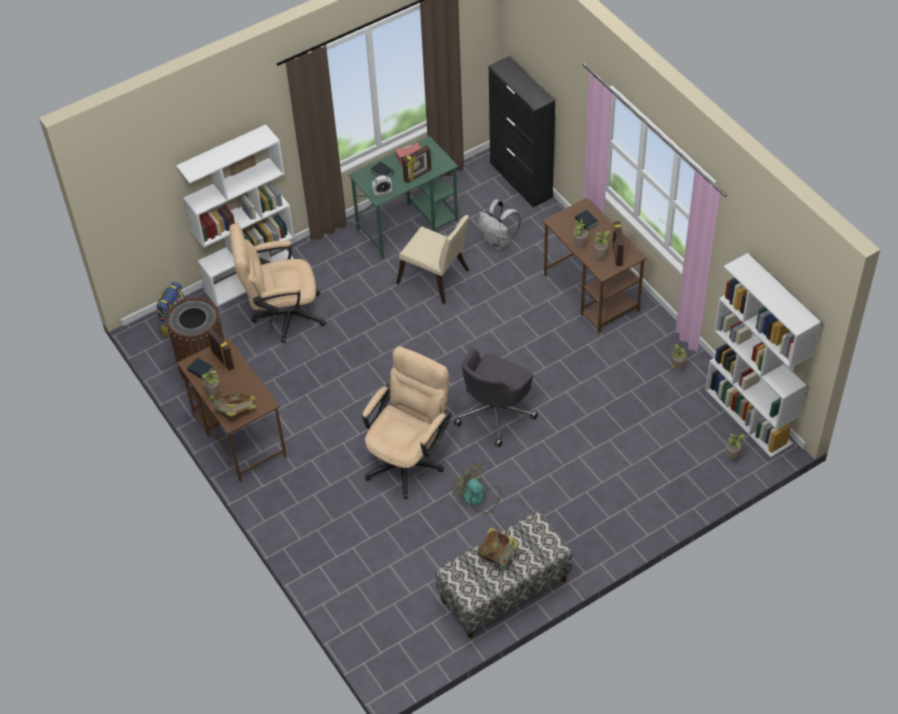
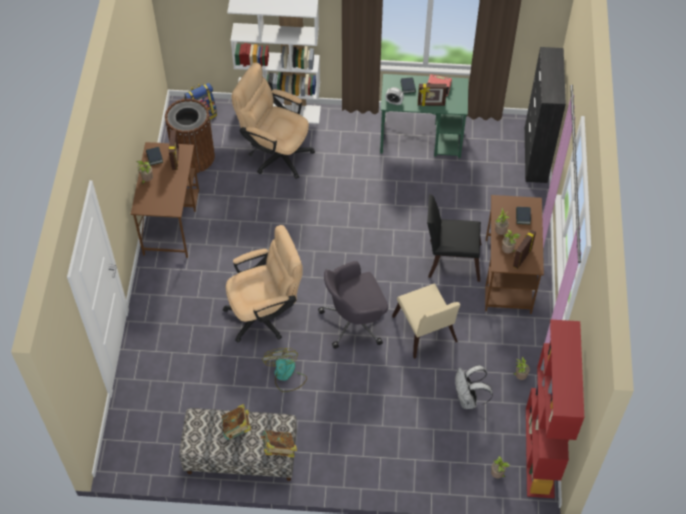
camera: 35 degrees right, 5 degrees up
(236, 412) = (149, 203): book -> book (278, 449)
(436, 280) = (404, 193): beige chair -> beige chair (425, 333)
(498, 241) = (475, 192): white backpack -> white backpack (468, 399)
(529, 310) = (450, 259): none -> black chair
(749, 416) = (540, 452): white bookcase -> red bookcase

